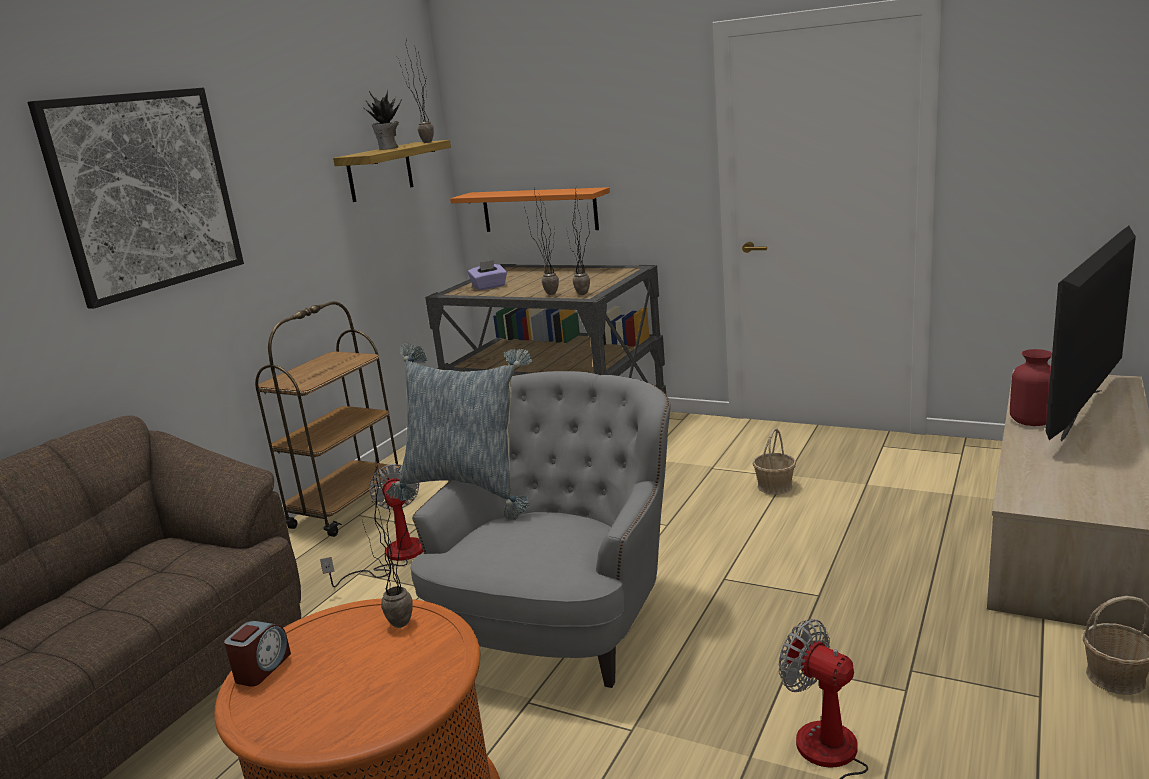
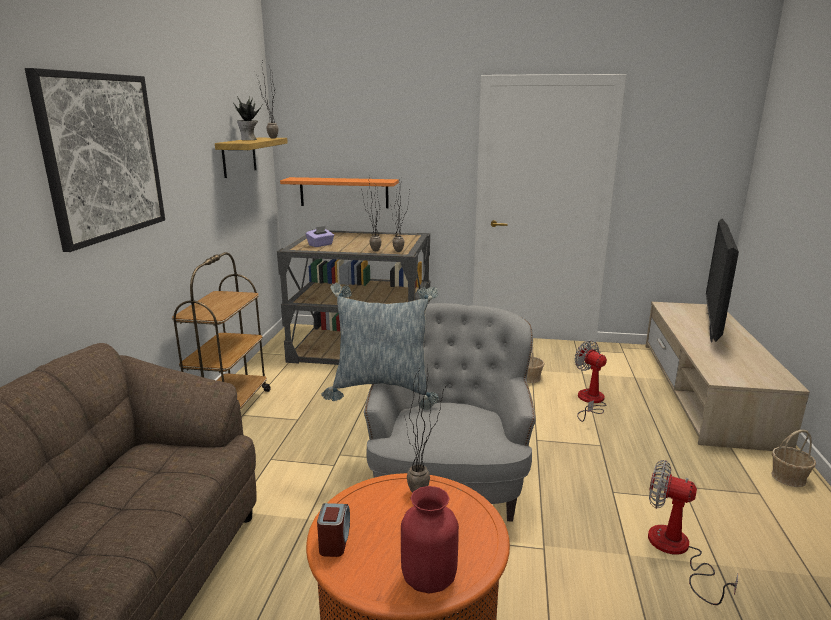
camera: 20 degrees left, 0 degrees up
(393, 557) = (292, 444): fan -> fan (590, 401)
(1031, 421) = (686, 331): red vase -> red vase (429, 577)

